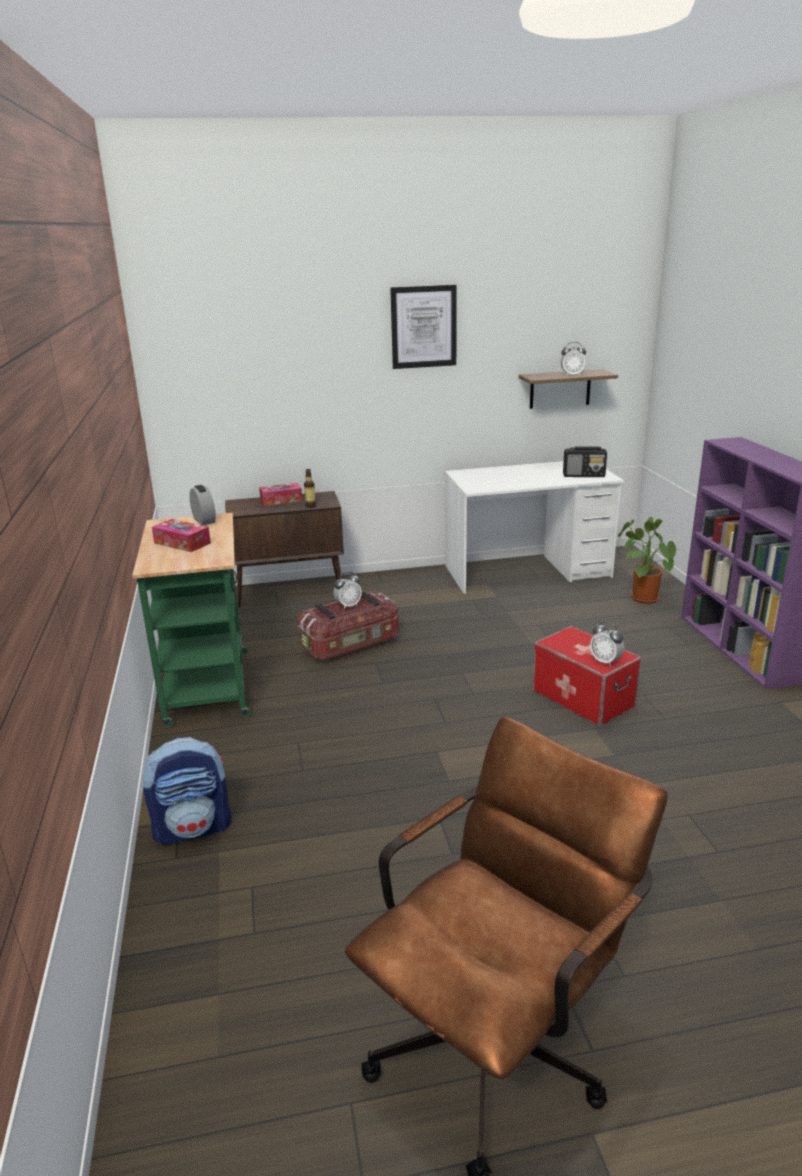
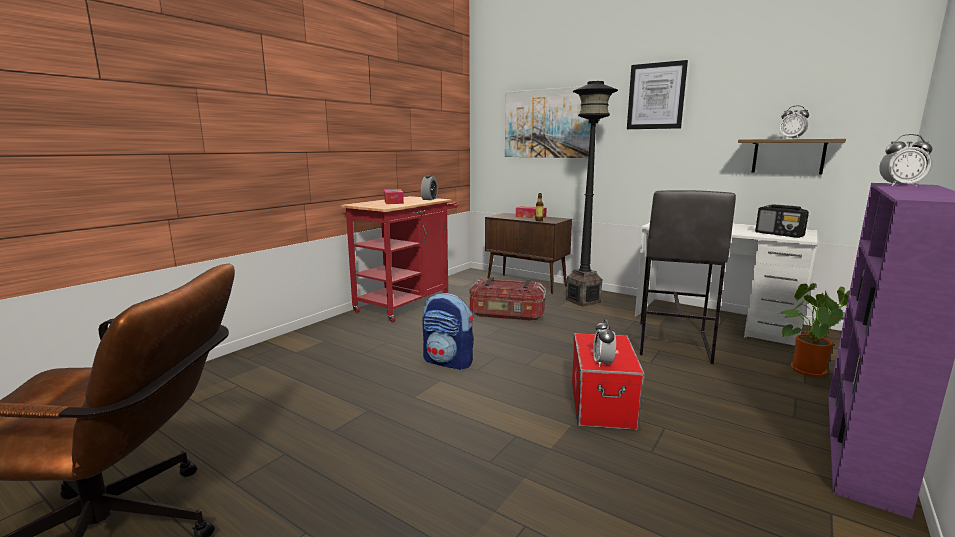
camera: 45 degrees right, 10 degrees down
(194, 828) = (276, 351): backpack -> backpack (449, 362)
(207, 682) = (407, 303): green cart -> red cart
(280, 365) = (549, 123): none -> picture
(348, 606) = (510, 284): alarm clock -> alarm clock (900, 185)
(389, 593) = (583, 301): none -> black floor lamp
(535, 613) = (672, 343): none -> grey stool

